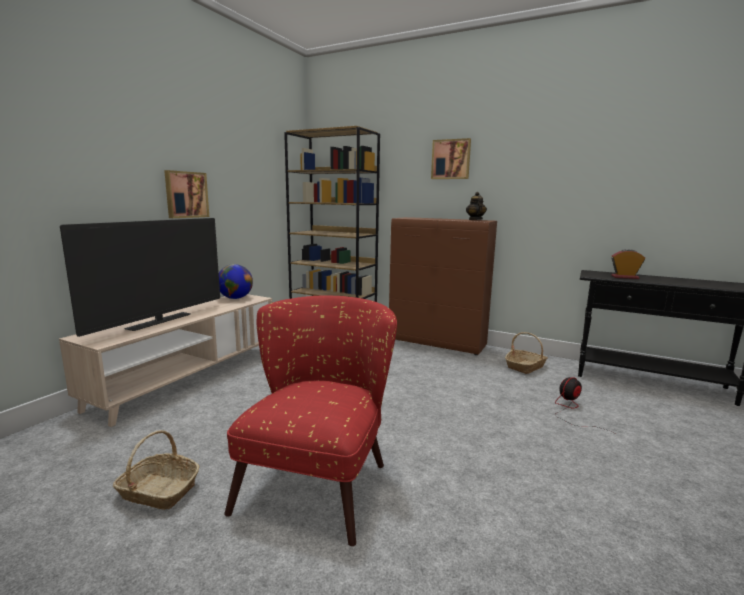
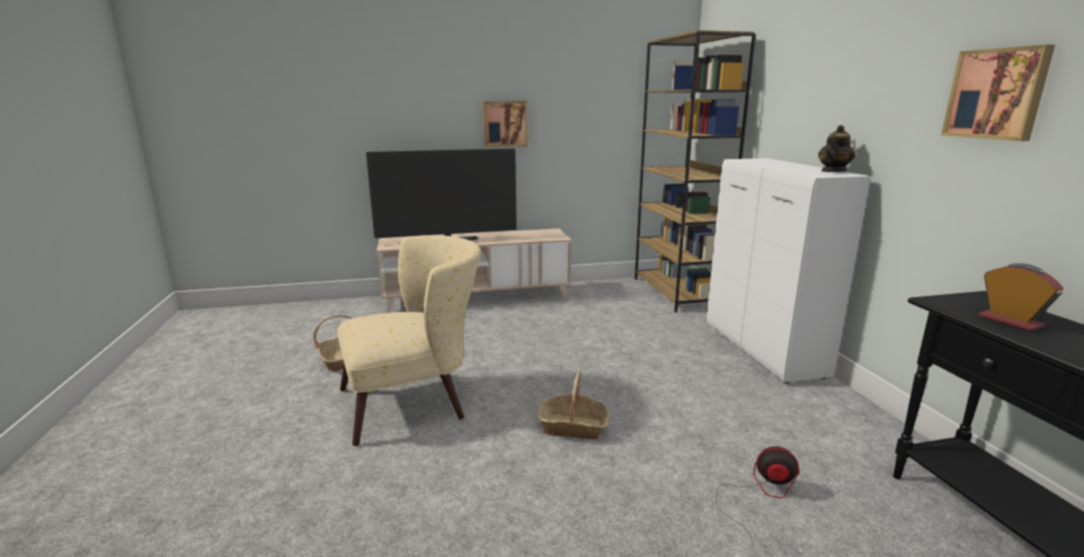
camera: 50 degrees right, 5 degrees up
(235, 298) = (542, 233): globe -> none
(320, 478) = (416, 401): red armchair -> beige armchair
(437, 343) = (763, 350): brown cabinet -> white cabinet
(451, 159) = (829, 69): picture -> picture (997, 94)
(525, 367) = (827, 425): basket -> basket (573, 426)

